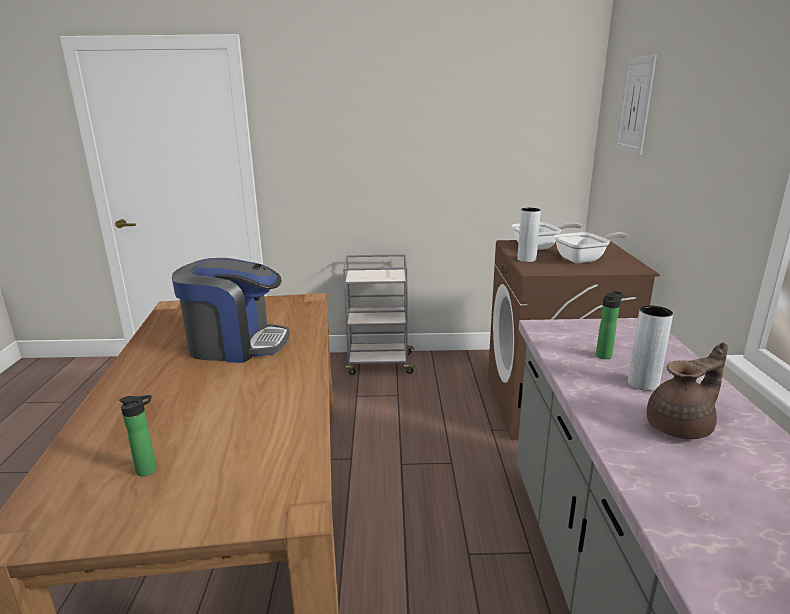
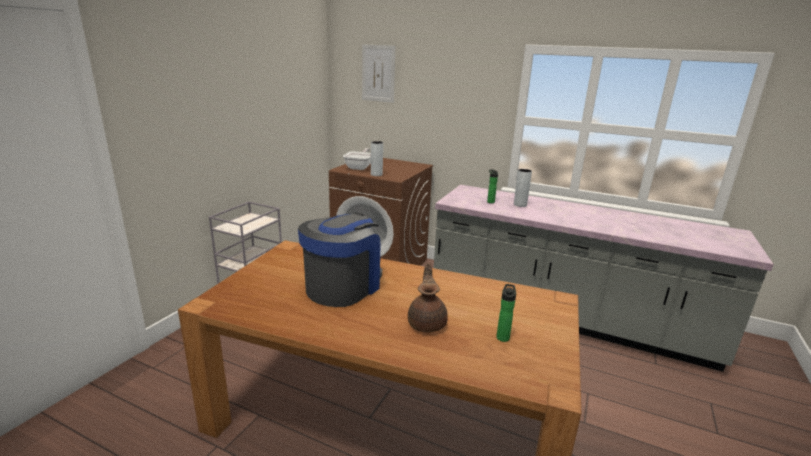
camera: 65 degrees left, 0 degrees up
(584, 259) = (394, 167): frying pan -> none
(681, 427) = (555, 211): brown teapot -> brown teapot (427, 323)

